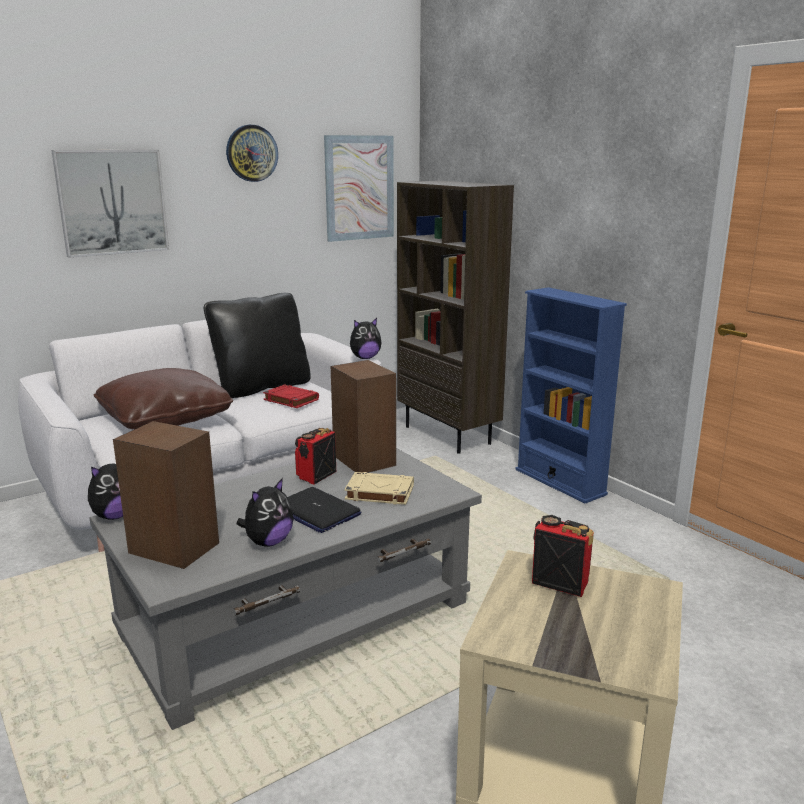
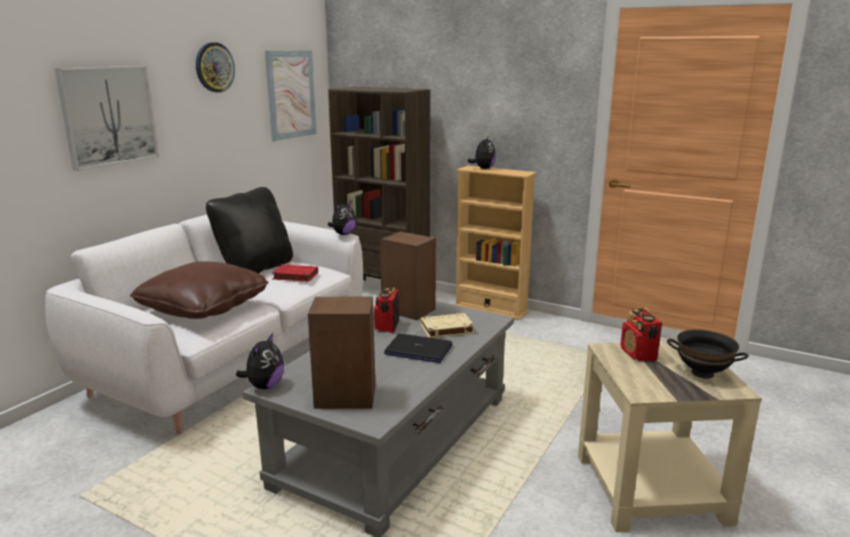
camera: 25 degrees left, 0 degrees up
(268, 542) = (410, 377): plush toy -> plush toy (483, 168)
(559, 582) = (638, 354): radio -> radio turned 105 degrees counterclockwise
(560, 482) = (491, 309): blue bookcase -> beige bookcase
(625, 634) = (703, 373): none -> black bowl

